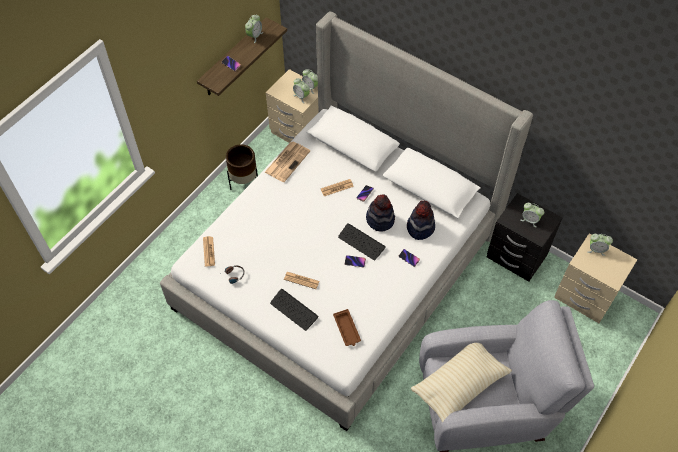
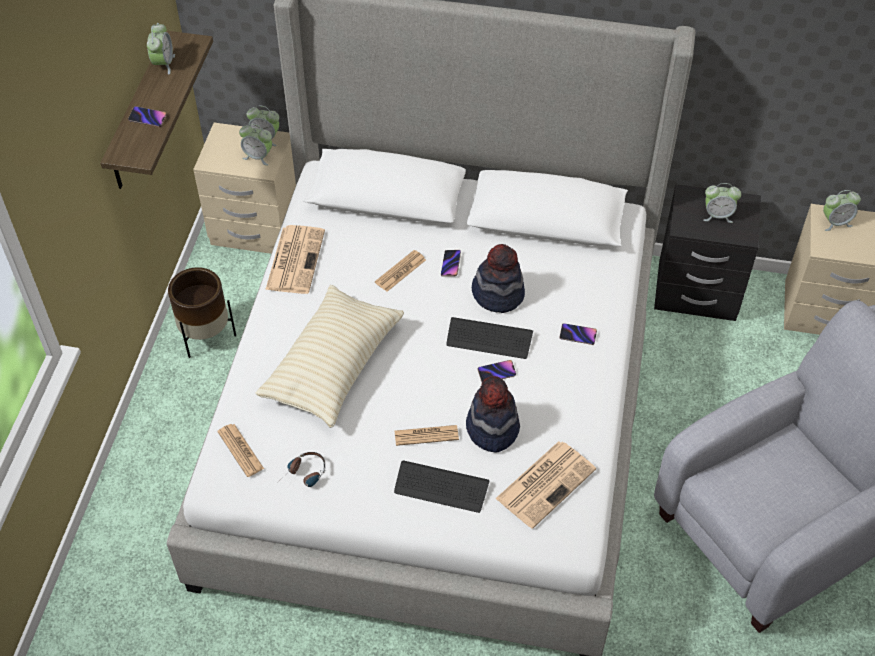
camera: 25 degrees left, 5 degrees down
(347, 329) = (546, 483): brown tray -> newspaper
(420, 227) = (567, 283): hat -> hat (492, 428)
(459, 385) = (759, 500): beige pillow -> beige pillow (333, 366)

